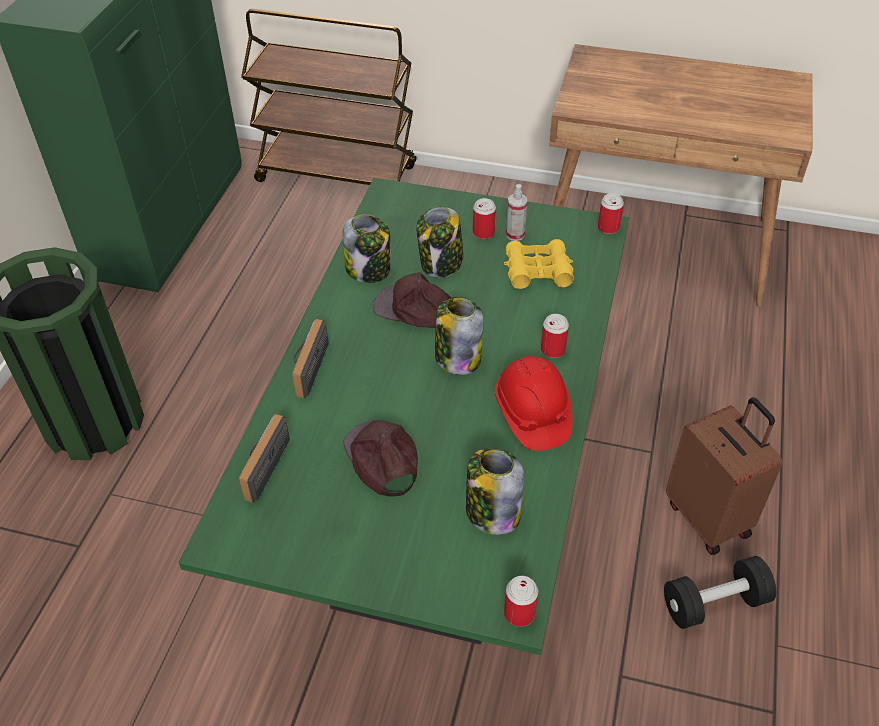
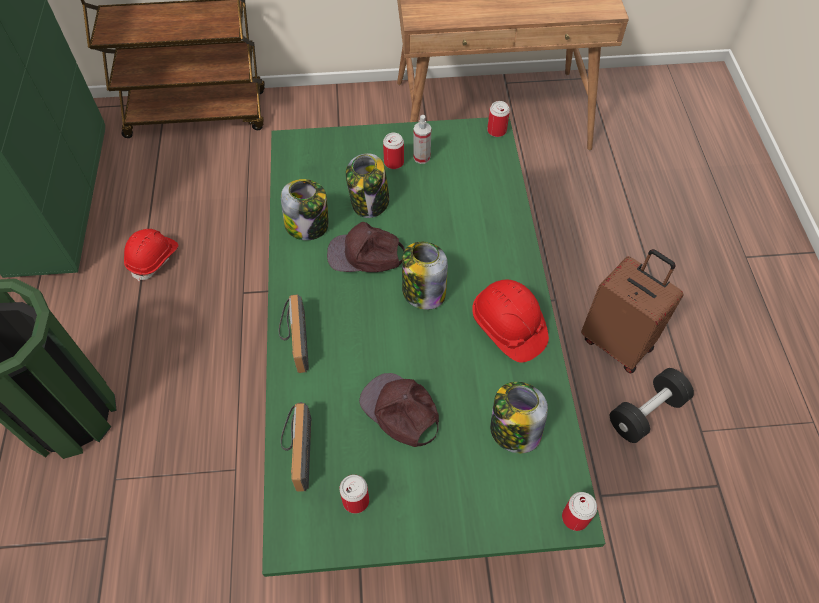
camera: 20 degrees left, 10 degrees up
(236, 299) = (154, 259): none -> red hard hat
(537, 271) = (455, 188): yellow binoculars -> none
(553, 350) = (499, 261): can -> can (356, 500)

